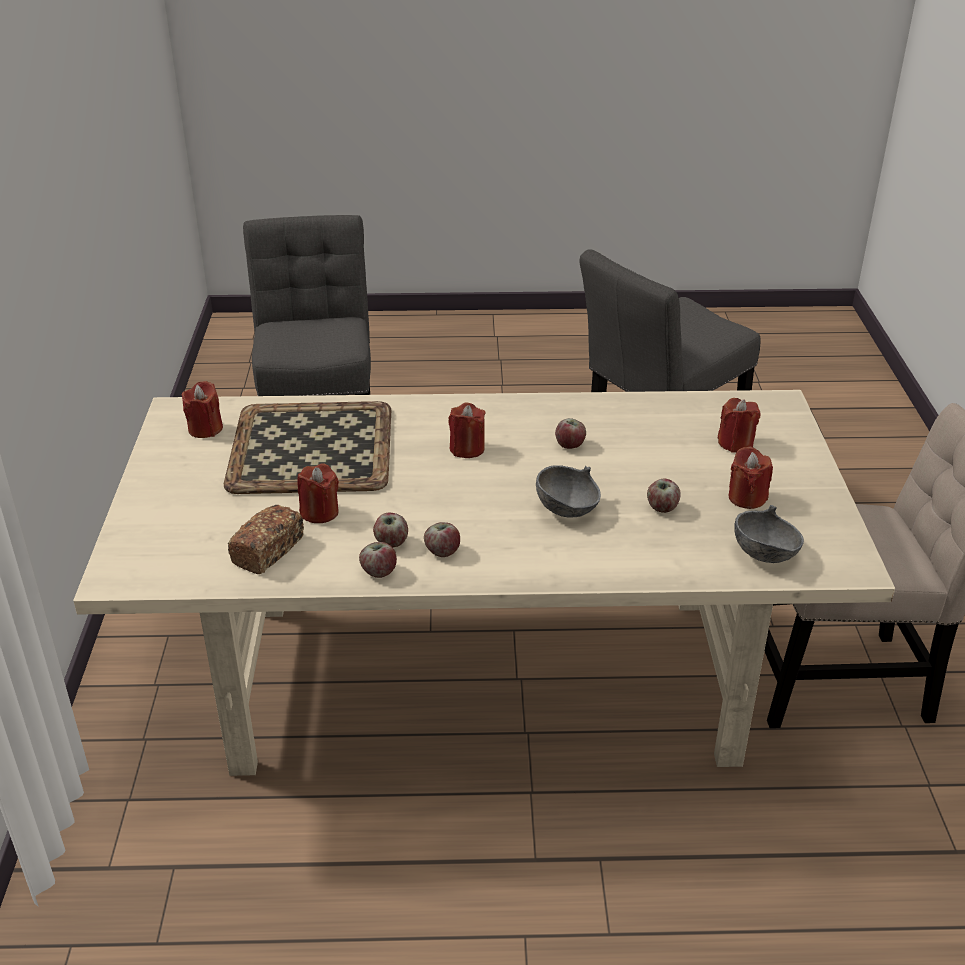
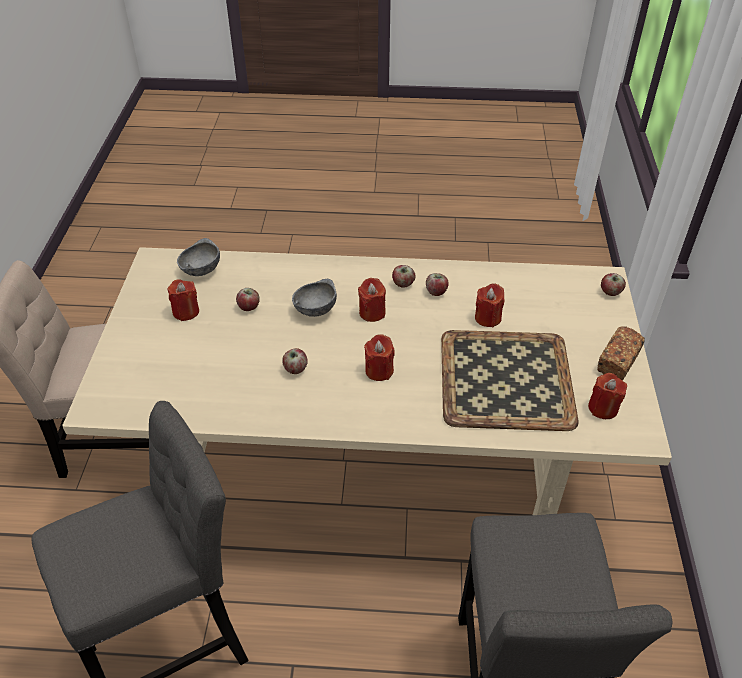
camera: 175 degrees left, 10 degrees up
(268, 551) = (516, 291): bread -> bread (618, 362)
(379, 571) = (443, 273): apple -> apple (610, 292)
(735, 443) = (162, 362): red candle -> red candle (372, 312)

